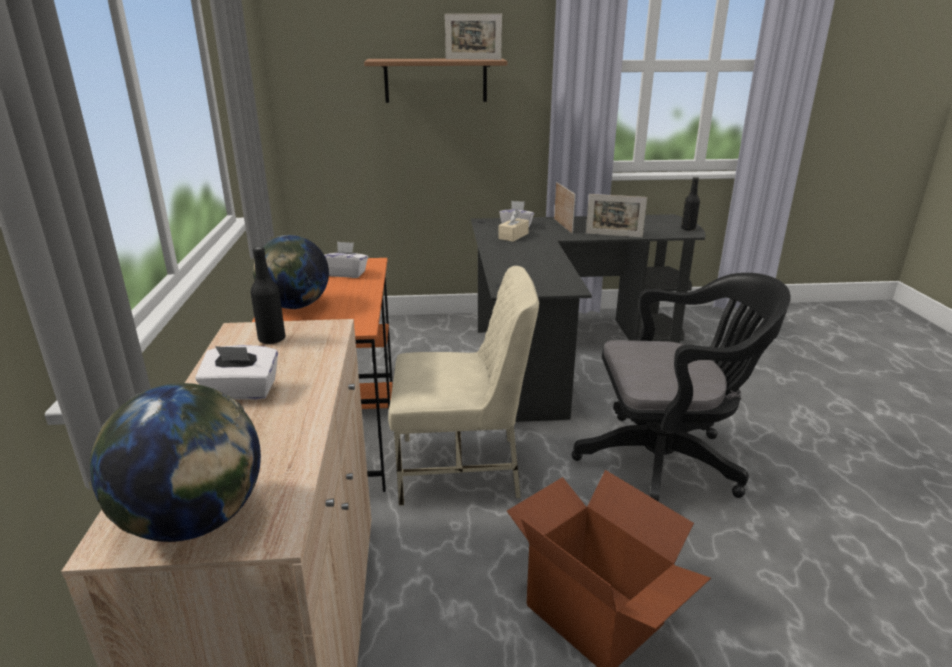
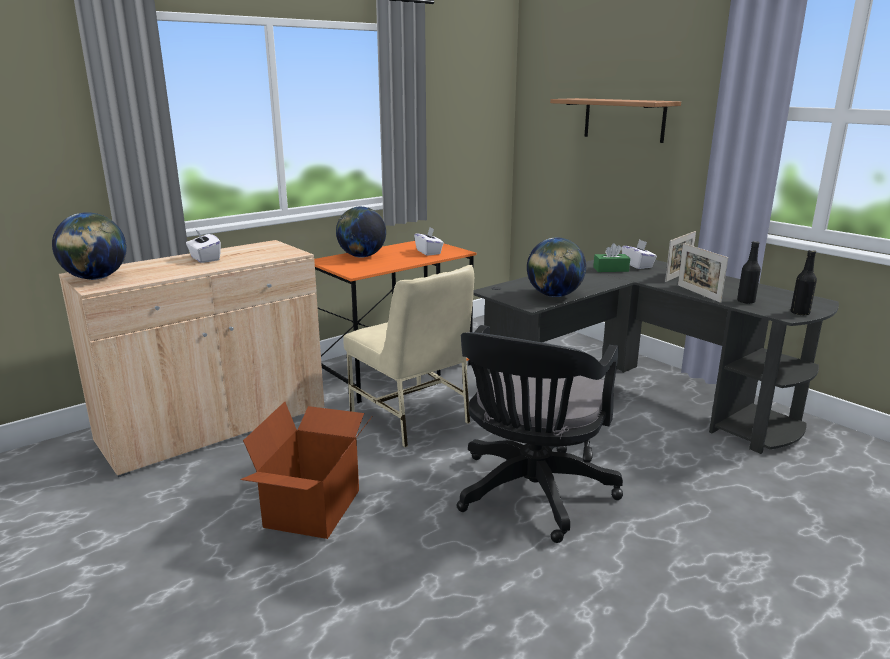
camera: 55 degrees right, 5 degrees down
(272, 339) = (266, 249): black bottle -> black bottle (745, 301)
(473, 59) = (639, 100): picture frame -> none
(513, 236) = (610, 269): beige tissue box -> green tissue box
(556, 274) = (554, 295): none -> globe
(666, 462) = (531, 495): black office chair -> black office chair turned 60 degrees clockwise

